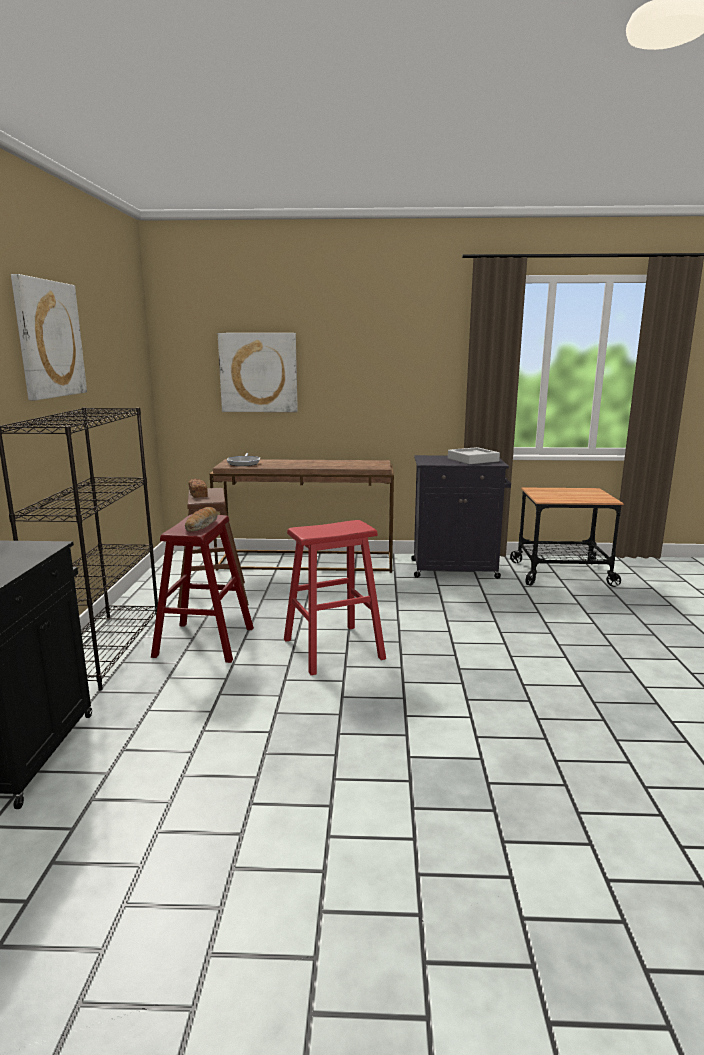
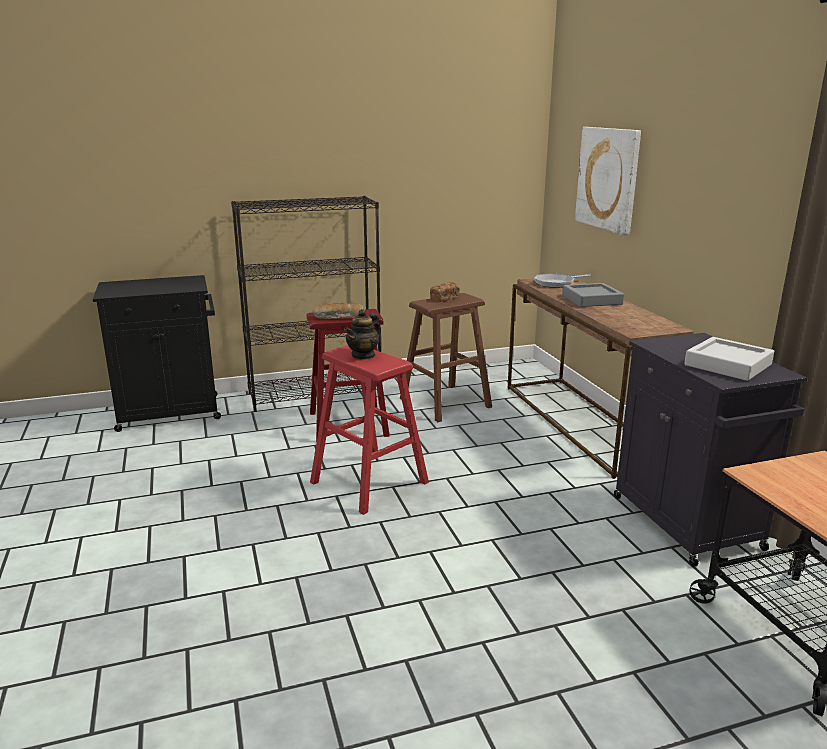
camera: 70 degrees right, 5 degrees up
(49, 339) = (332, 136): picture -> none
(299, 463) = (591, 300): none -> grey tray
(326, 529) = (363, 355): none -> teapot

